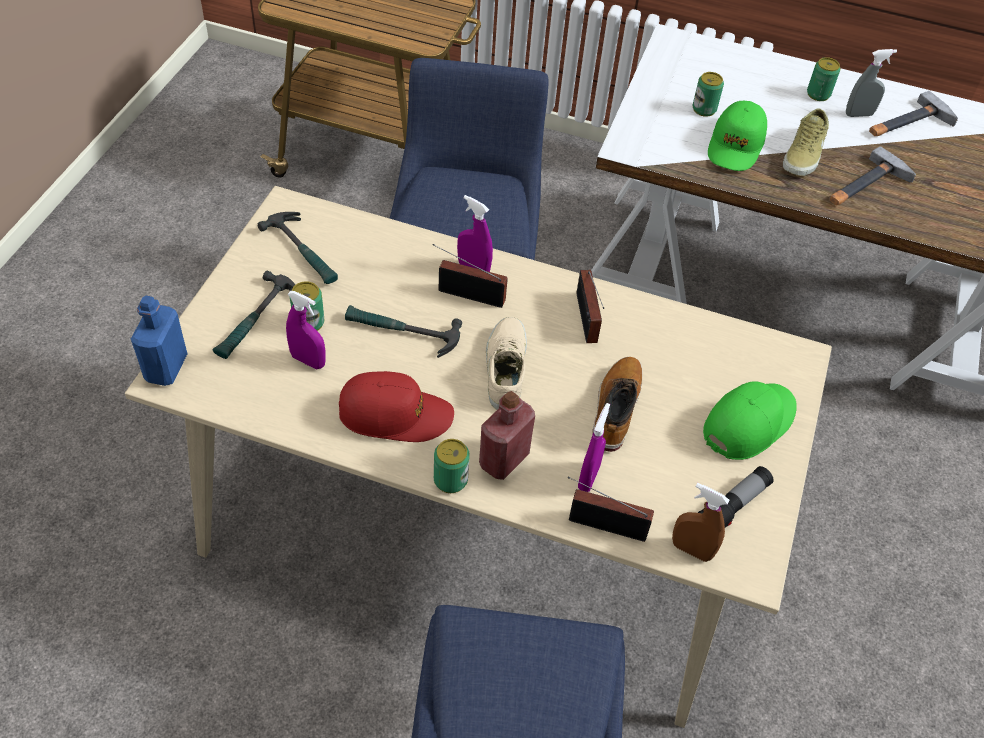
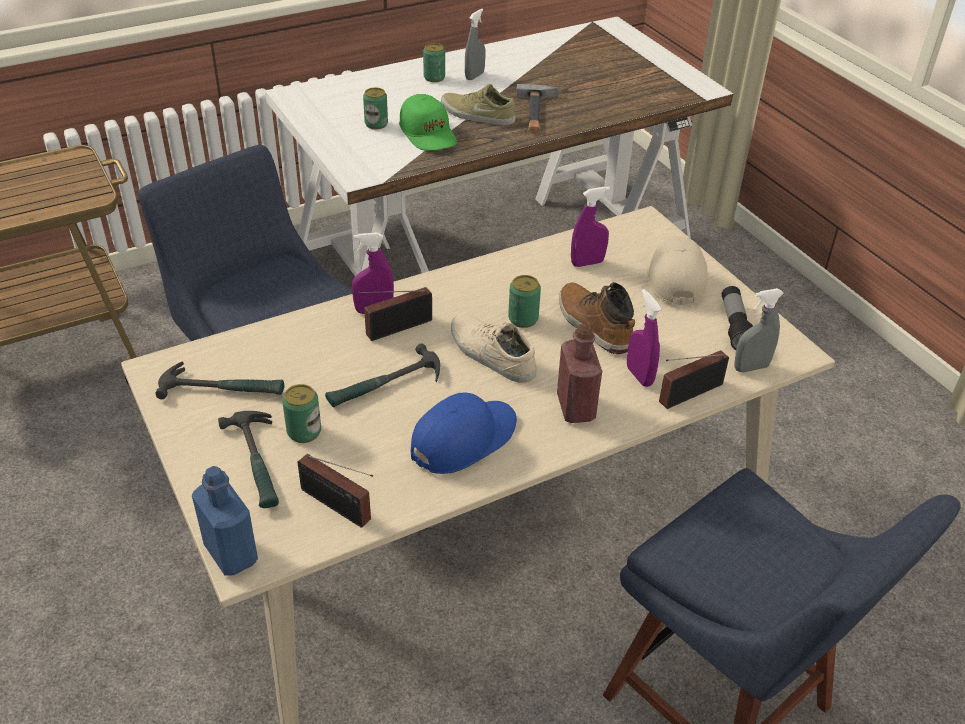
camera: 45 degrees left, 10 degrees down
(308, 361) = (344, 456): purple spray bottle -> purple spray bottle (587, 263)
(395, 414) = (463, 439): red cap -> blue cap
(450, 480) = (563, 447): can -> can (523, 319)
(586, 321) = (498, 289): radio -> radio (338, 507)
(691, 550) = (751, 367): brown spray bottle -> grey spray bottle
(748, 423) = (674, 277): green cap -> beige cap
(804, 154) = (477, 115): beige shoe -> beige shoe turned 135 degrees clockwise
(908, 124) = (509, 66): hammer -> none

